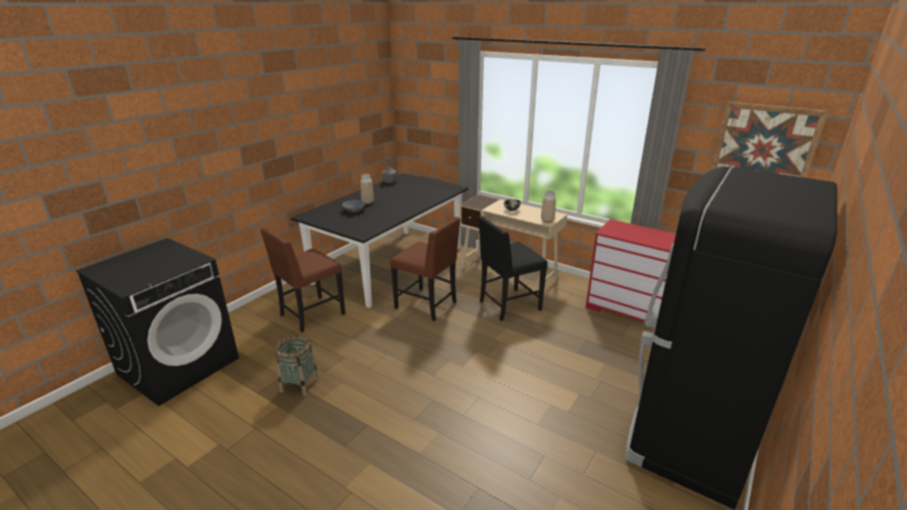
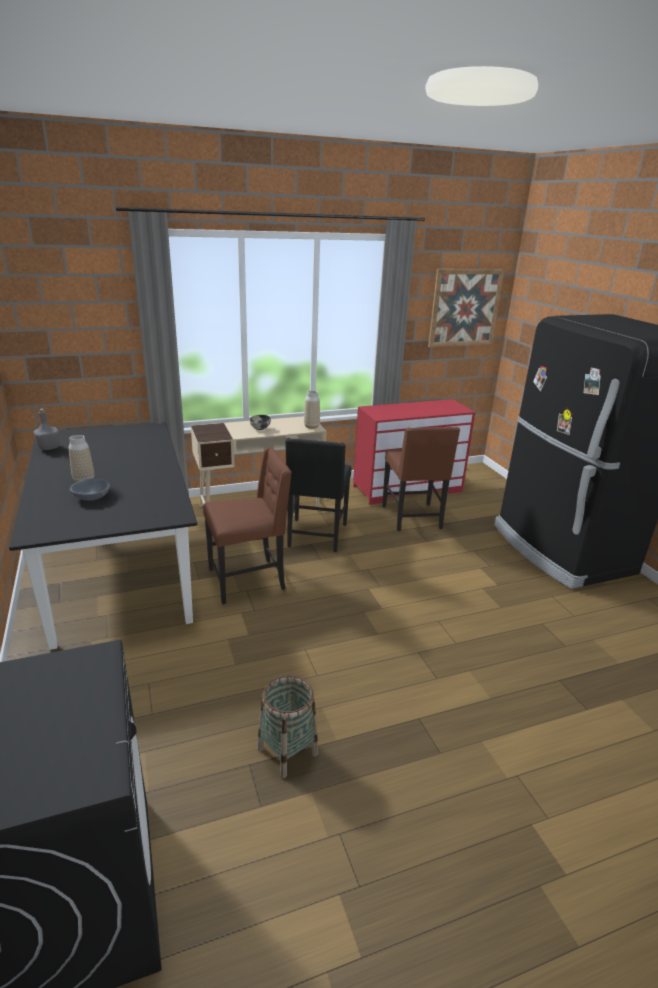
camera: 55 degrees left, 0 degrees up
(311, 315) = (136, 680): brown chair -> brown chair (413, 518)

